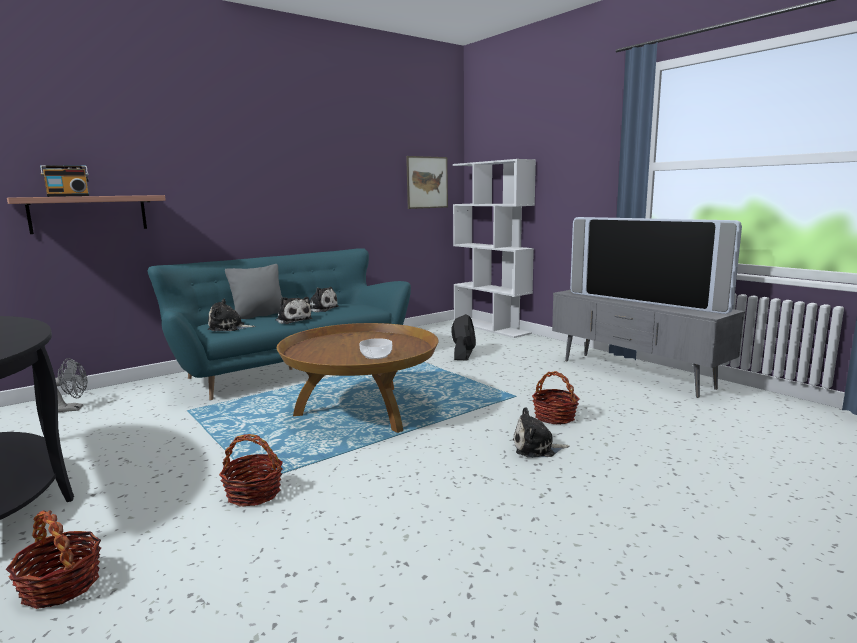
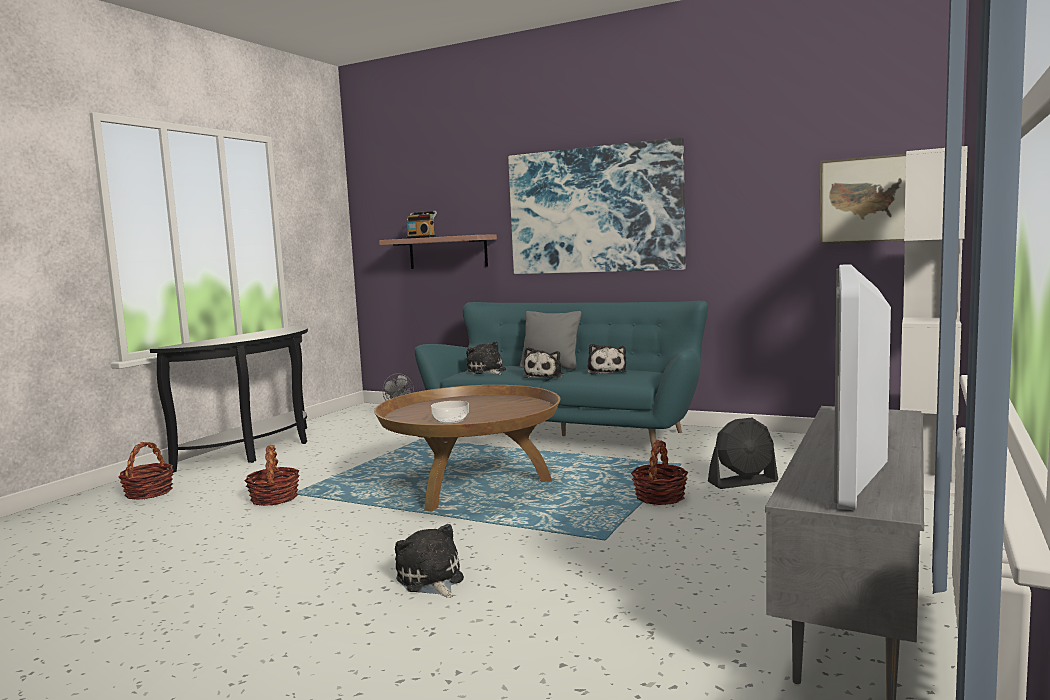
camera: 65 degrees right, 5 degrees down
(259, 177) = (594, 210): none -> picture
(554, 417) = (549, 574): basket -> basket (659, 497)

